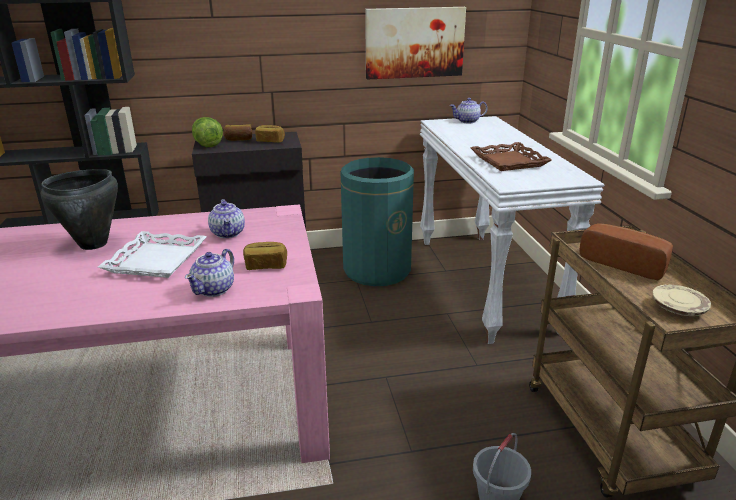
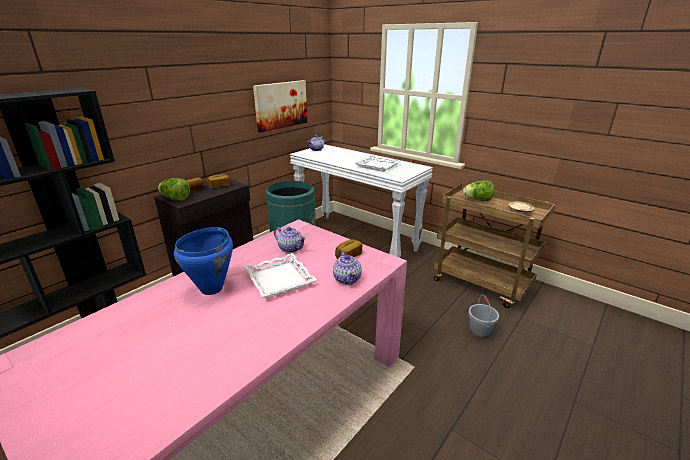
camera: 40 degrees left, 0 degrees up
(94, 244) = (212, 288): black cooking pot -> blue cooking pot
(508, 161) = (377, 166): brown tray -> white tray
(624, 263) = (477, 200): bread -> lettuce

